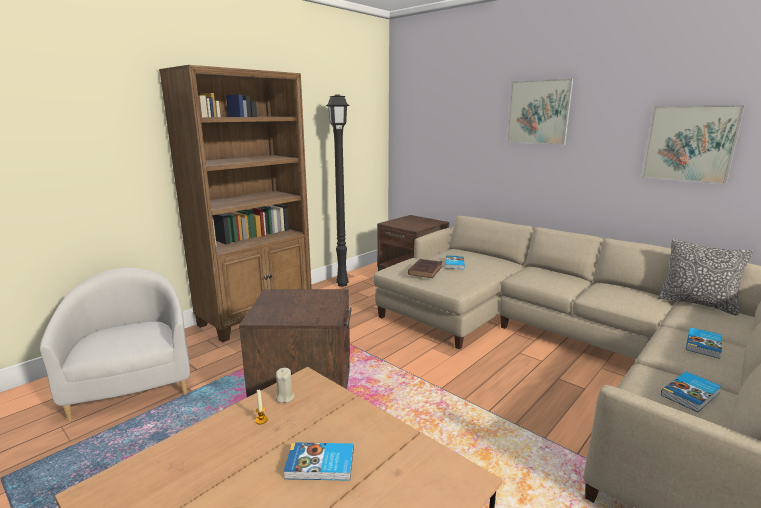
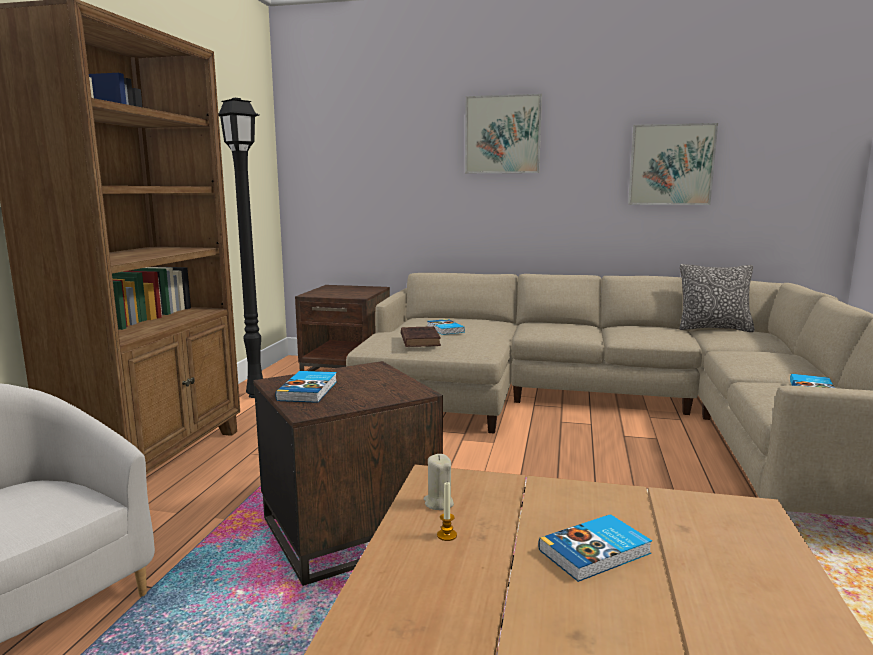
camera: 30 degrees left, 5 degrees down
(704, 345) = (767, 355): book -> book (309, 390)

